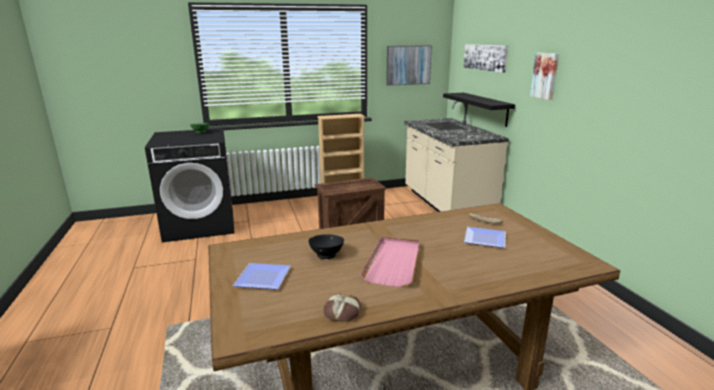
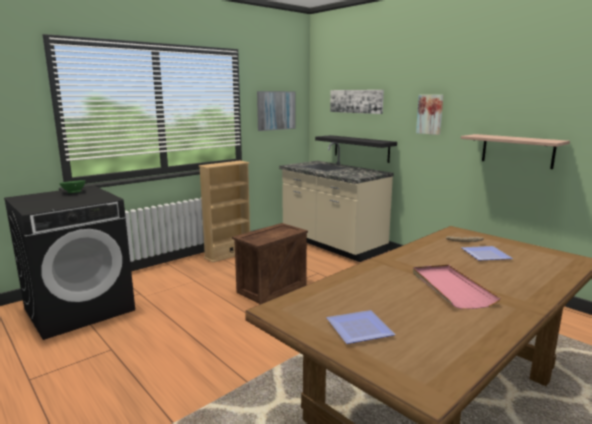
camera: 25 degrees left, 5 degrees down
(327, 255) = (384, 294): black bowl -> none
(343, 312) = (479, 340): bread -> none
(623, 126) = (517, 151): none -> shelf

